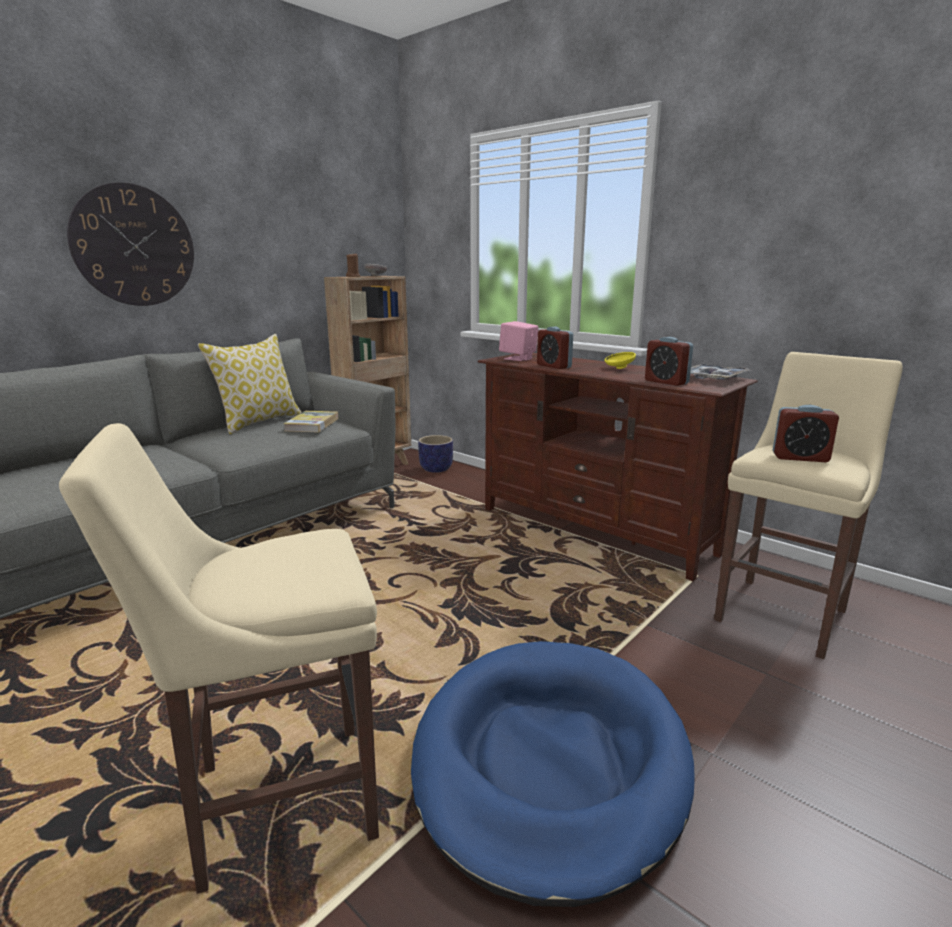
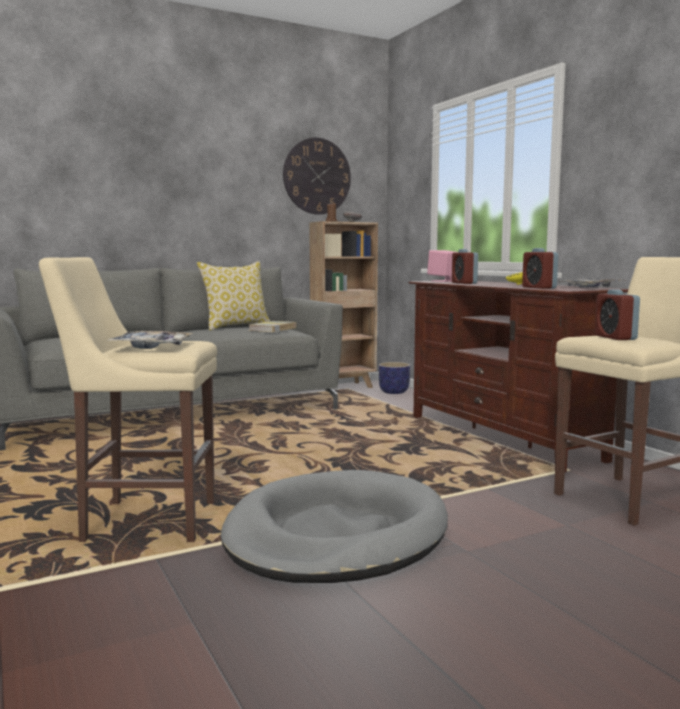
camera: 20 degrees right, 10 degrees down
(134, 246) = (167, 194): wall clock -> wall clock (317, 176)
(280, 577) = (151, 346): none -> tray
(549, 762) = (336, 535): blue dog bed -> grey dog bed
(800, 457) = (615, 337): alarm clock -> alarm clock turned 45 degrees clockwise

